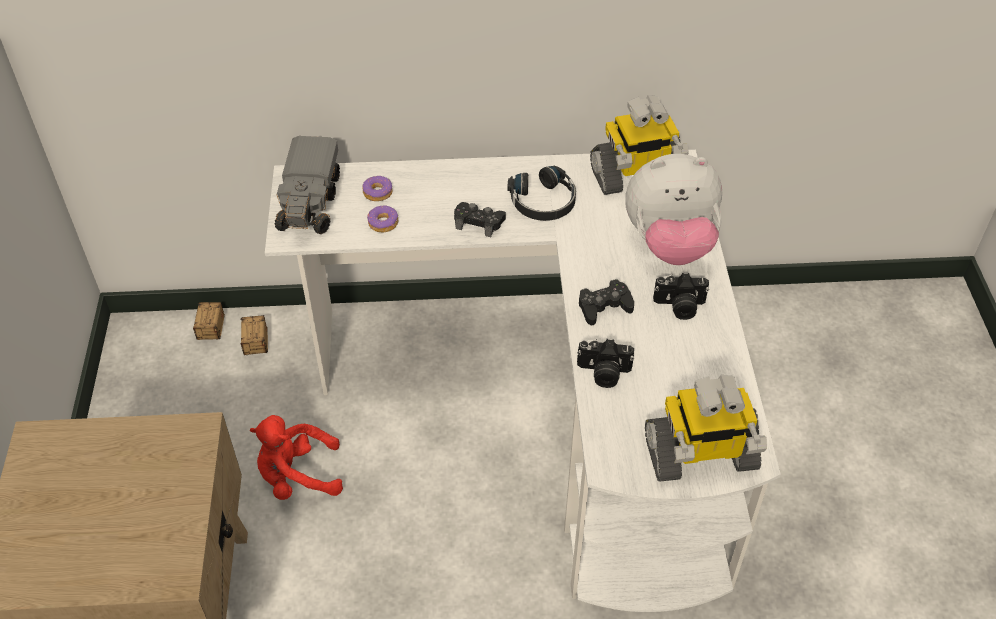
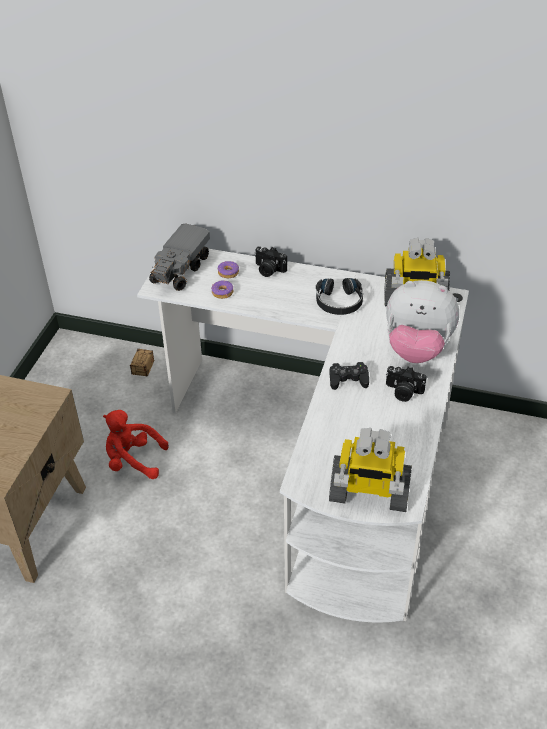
camera: 20 degrees right, 5 degrees down
(207, 345) = (111, 362): storage box -> none
(479, 222) = (287, 306): black game controller -> none
(603, 373) = (326, 422): camera -> camera (268, 270)

